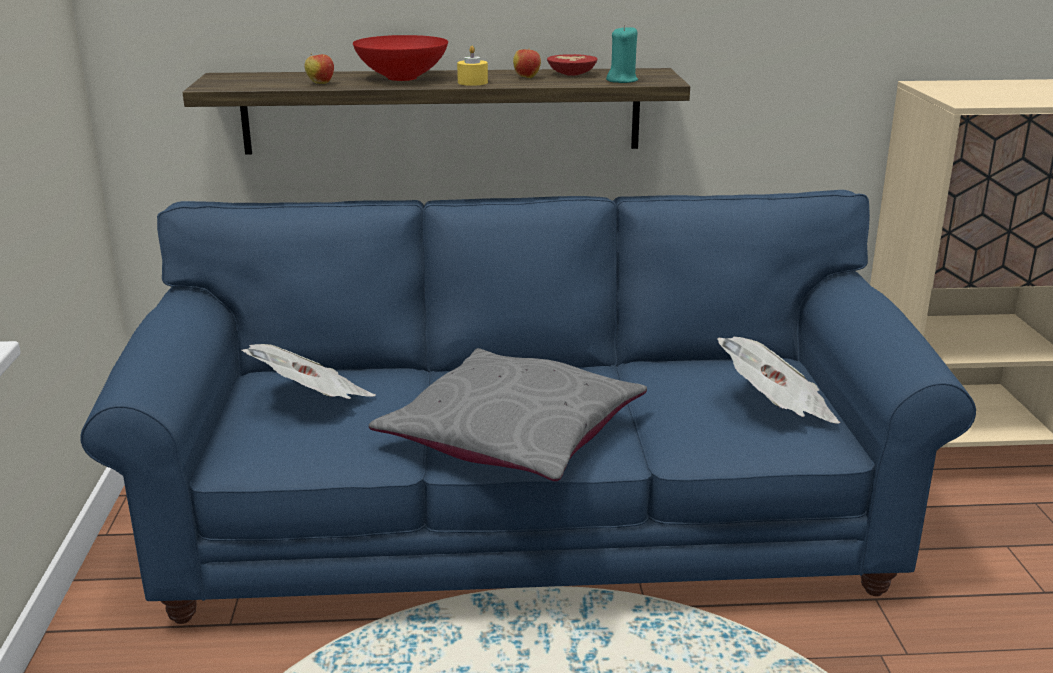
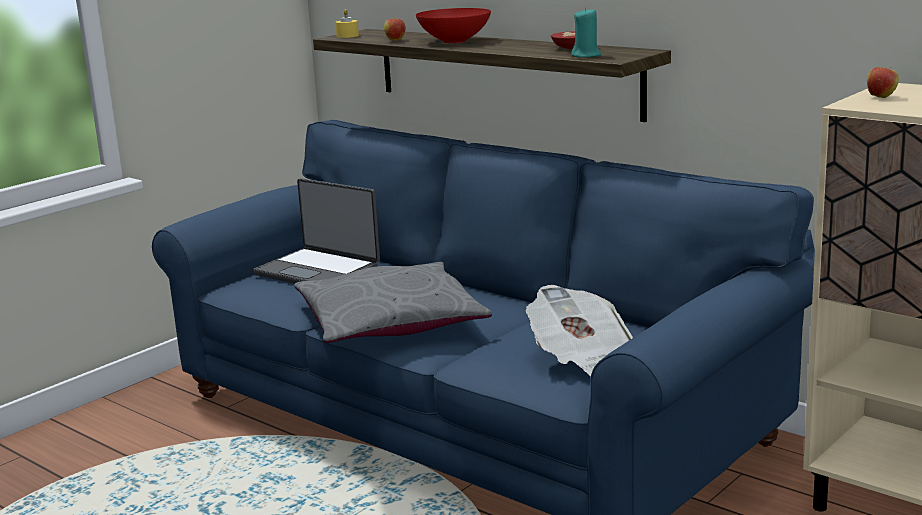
camera: 45 degrees right, 5 degrees down
(313, 401) = (319, 271): newspaper -> laptop
(472, 82) = (483, 48): yellow candle -> yellow candle (347, 36)
(527, 77) = (532, 48): apple -> apple (881, 97)

